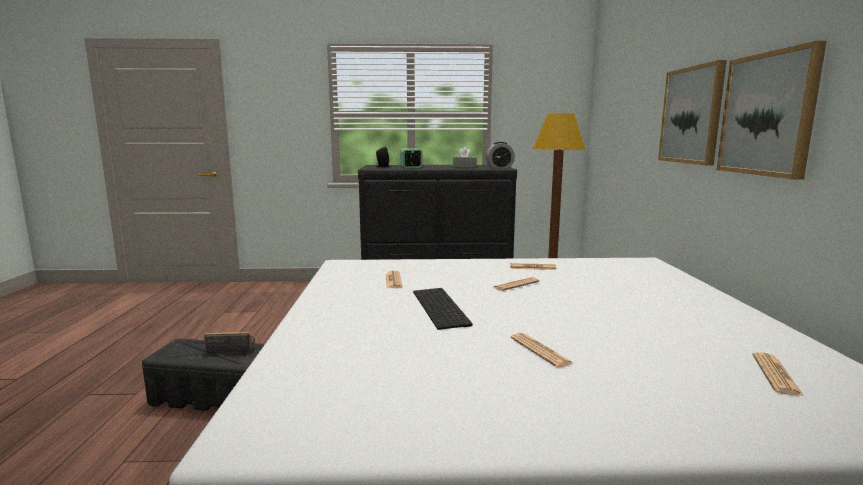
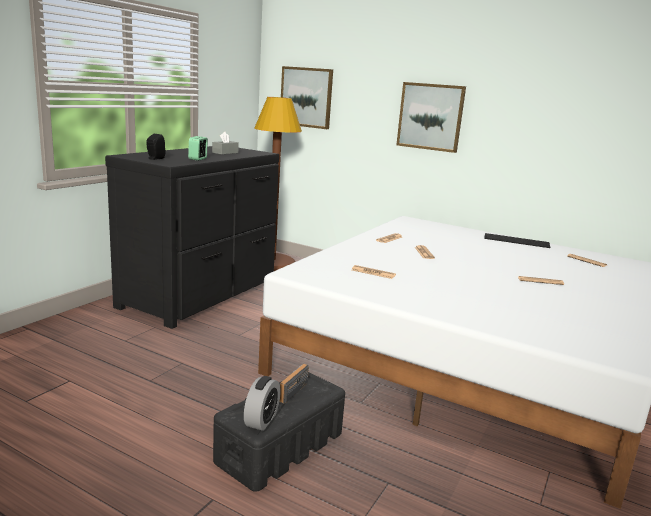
camera: 60 degrees left, 5 degrees up
(442, 307) = (452, 278): keyboard -> keyboard (517, 241)
(499, 167) = (254, 151): alarm clock -> alarm clock (261, 420)
(768, 114) = (505, 126): picture -> picture (306, 97)

